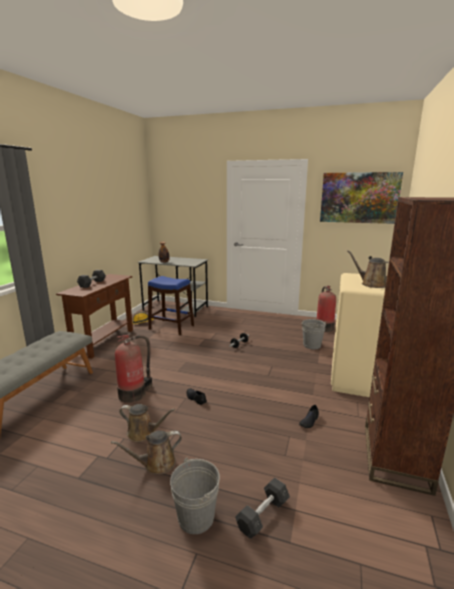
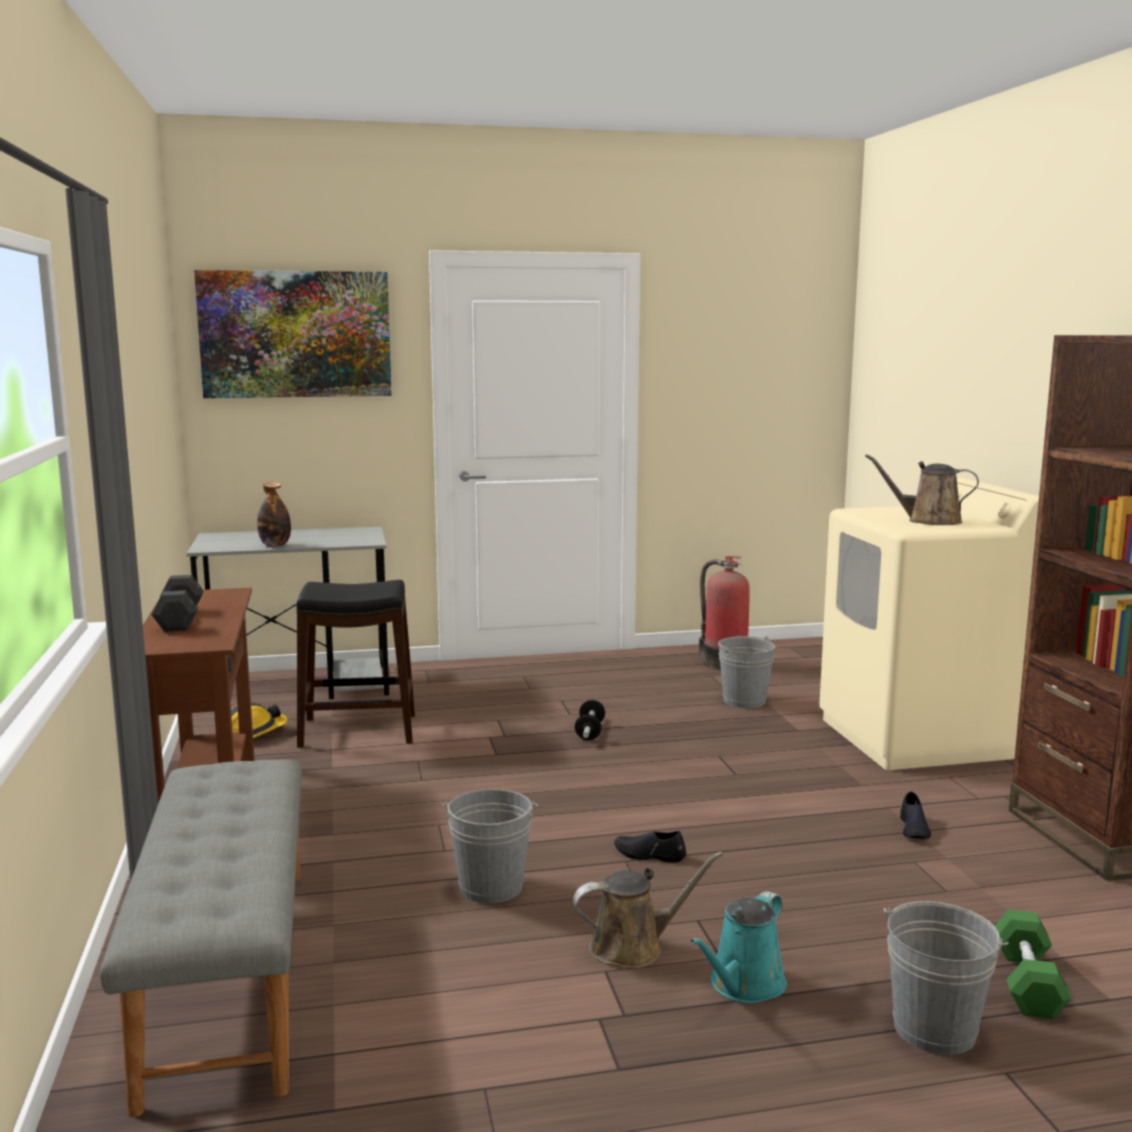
camera: 30 degrees left, 5 degrees down
(134, 393) = (491, 887): fire extinguisher -> grey bucket
(156, 464) = (743, 985): brown watering can -> turquoise watering can
(171, 327) = (358, 731): blue stool -> black stool
(263, 515) = (1027, 982): grey dumbbell -> green dumbbell
(359, 198) = (757, 346): picture -> picture (296, 334)

